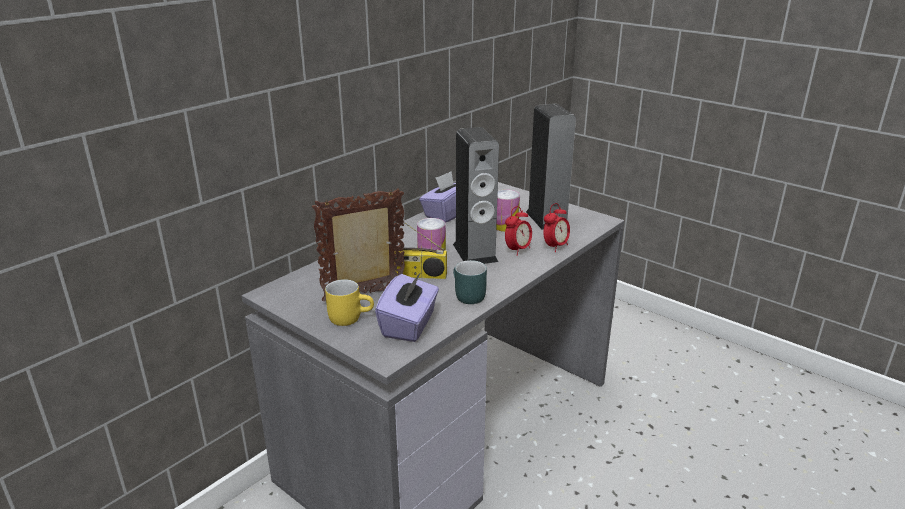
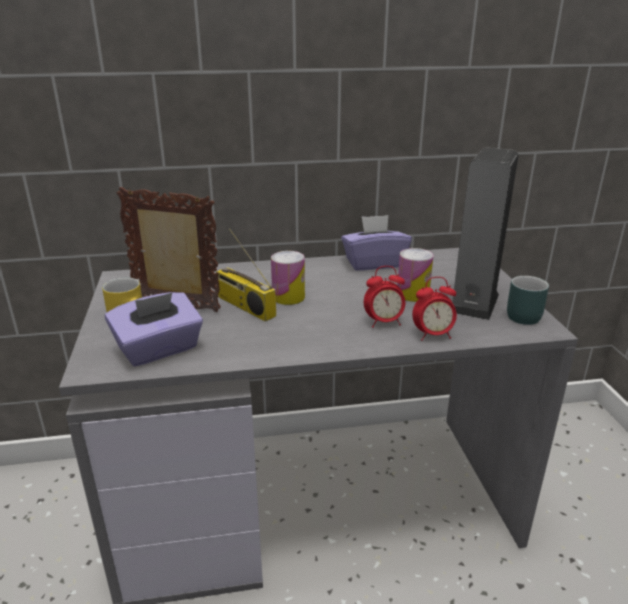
camera: 40 degrees right, 0 degrees up
(465, 296) = (253, 345): turquoise mug -> turquoise mug (519, 314)
(475, 253) = (335, 308): speaker -> none

